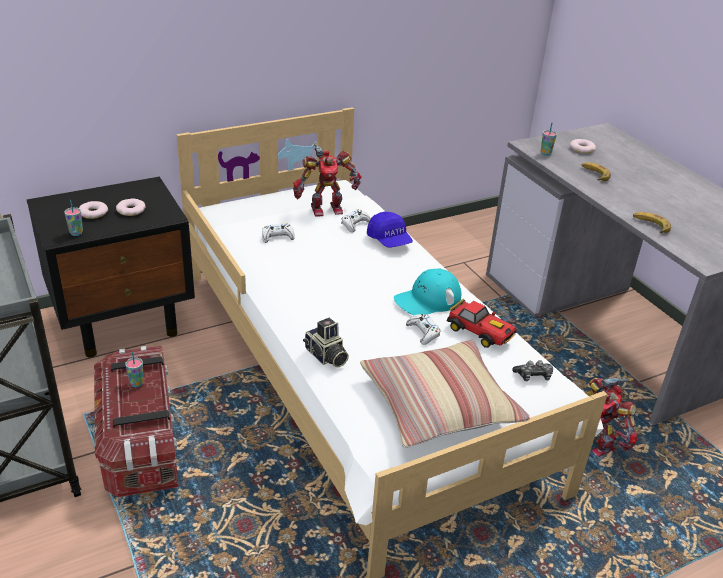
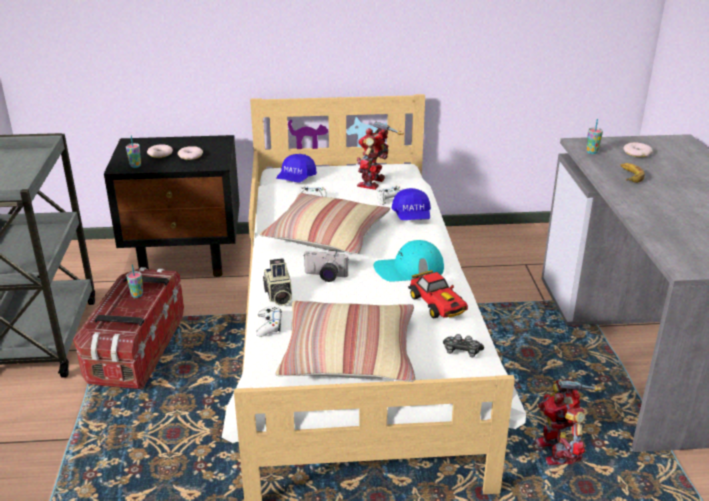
camera: 25 degrees right, 5 degrees down
(243, 216) = (296, 179): none -> blue cap
(323, 277) = (327, 235): none -> pillow
(325, 208) = (373, 183): toy robot -> toy robot turned 105 degrees clockwise
(356, 324) = (325, 276): none -> camera
(423, 332) = (382, 294): white game controller -> white game controller (269, 325)
(650, 225) = (651, 227): banana -> none

